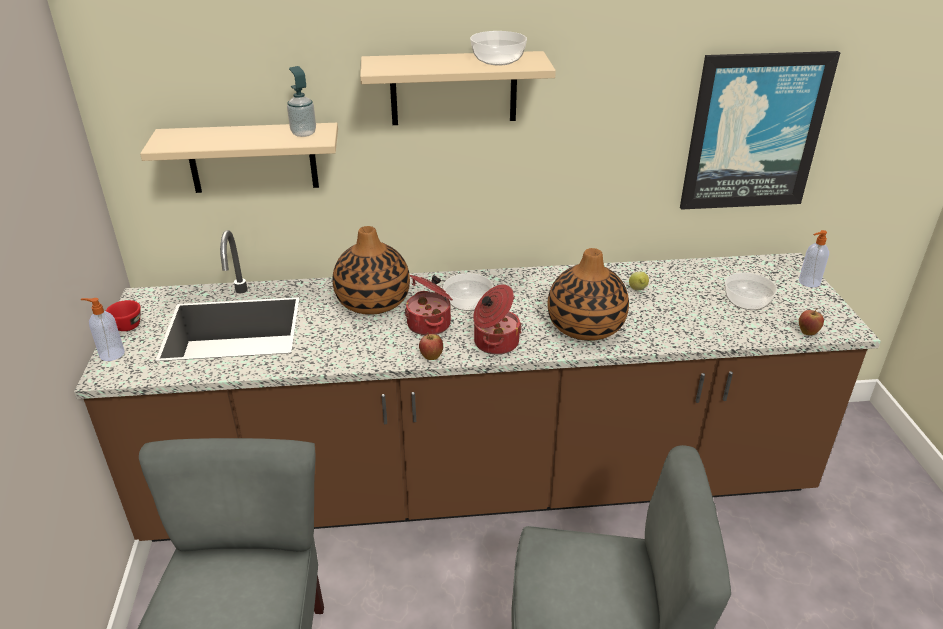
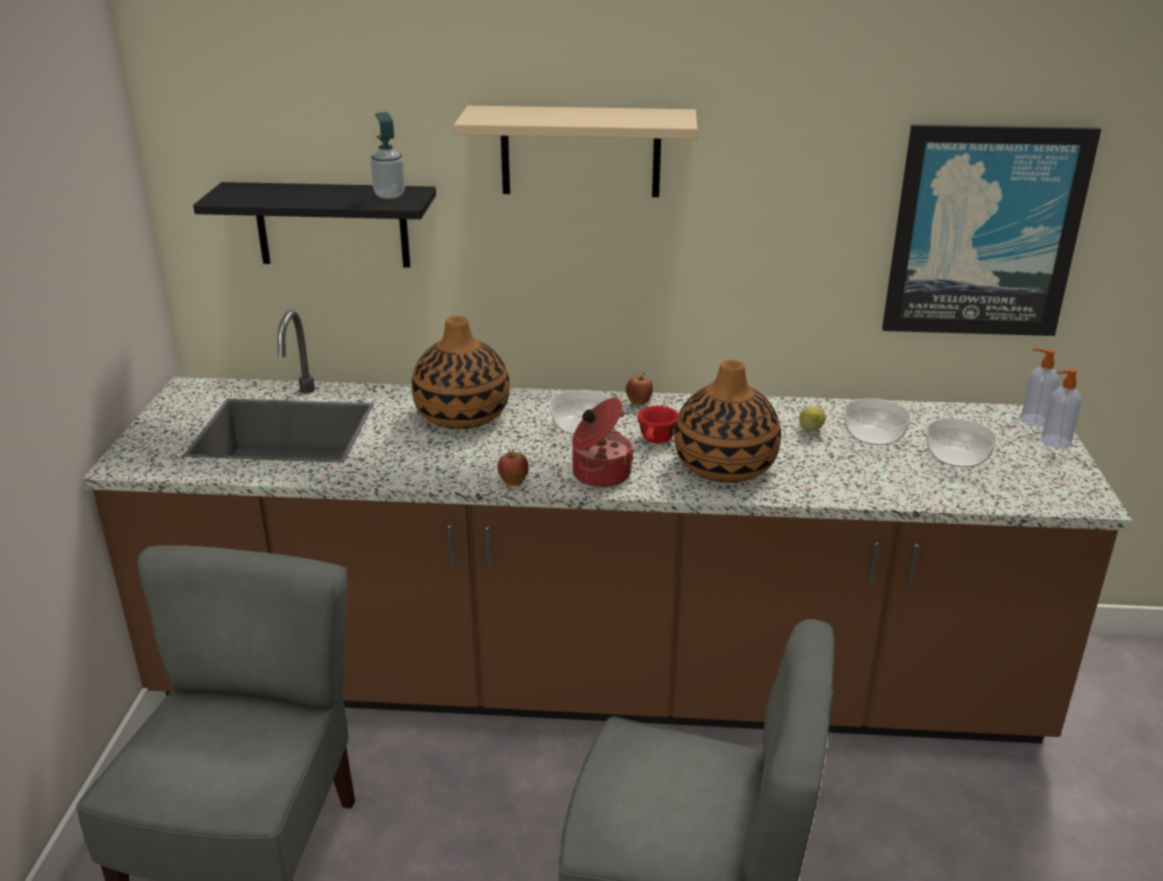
camera: 10 degrees right, 5 degrees down
(111, 354) = (135, 444): soap dispenser -> soap dispenser (1033, 420)
(125, 329) = (159, 419): red cup -> red cup (656, 441)
(252, 158) = (332, 225): beige shelf -> black shelf
(430, 324) = (525, 446): cooking pot -> none
(497, 60) = (630, 116): bowl -> bowl (873, 435)
(807, 332) = (1029, 501): apple -> apple (639, 403)

